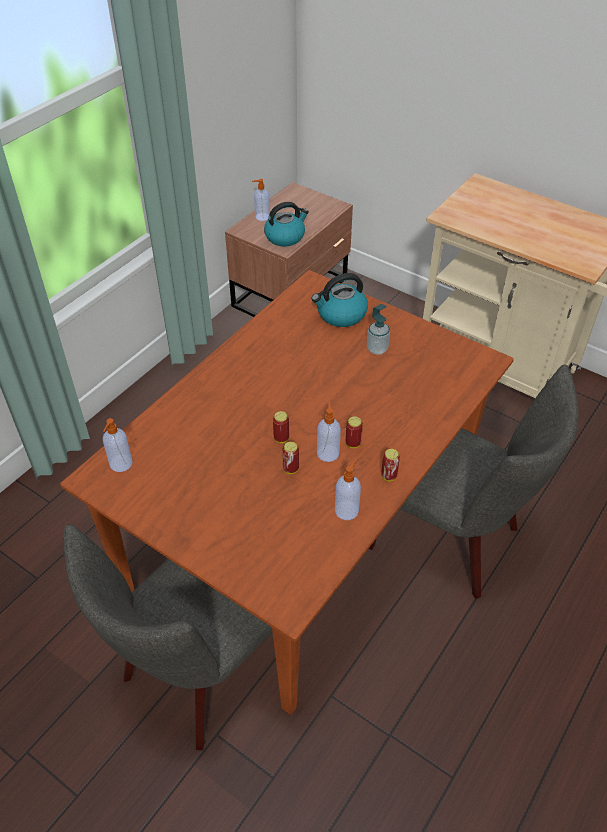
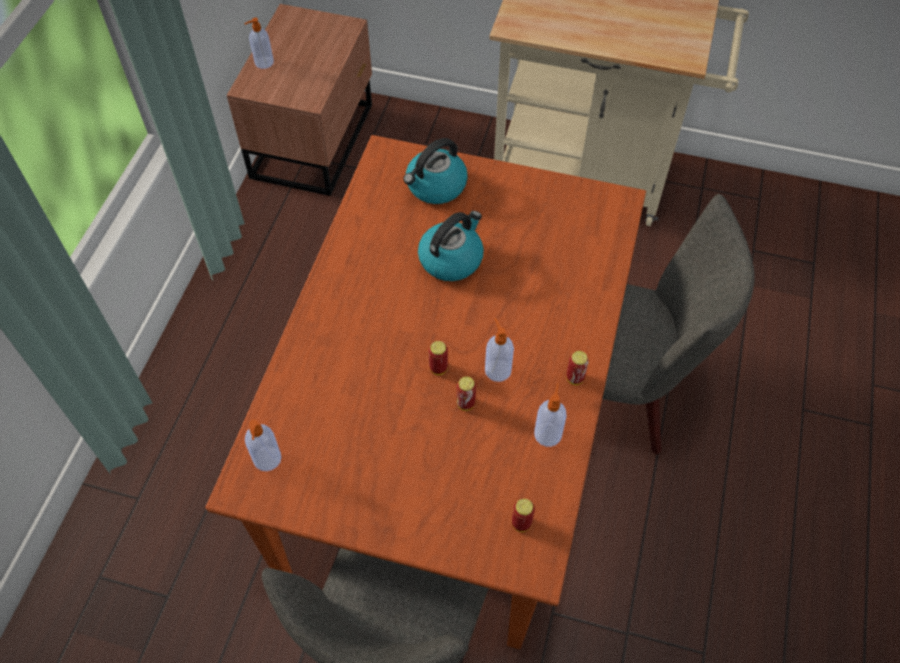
camera: 20 degrees left, 10 degrees up
(285, 236) = (304, 84): kettle -> kettle (451, 259)
(353, 443) = (520, 350): can -> can (521, 523)
(377, 349) = (495, 221): soap dispenser -> none

